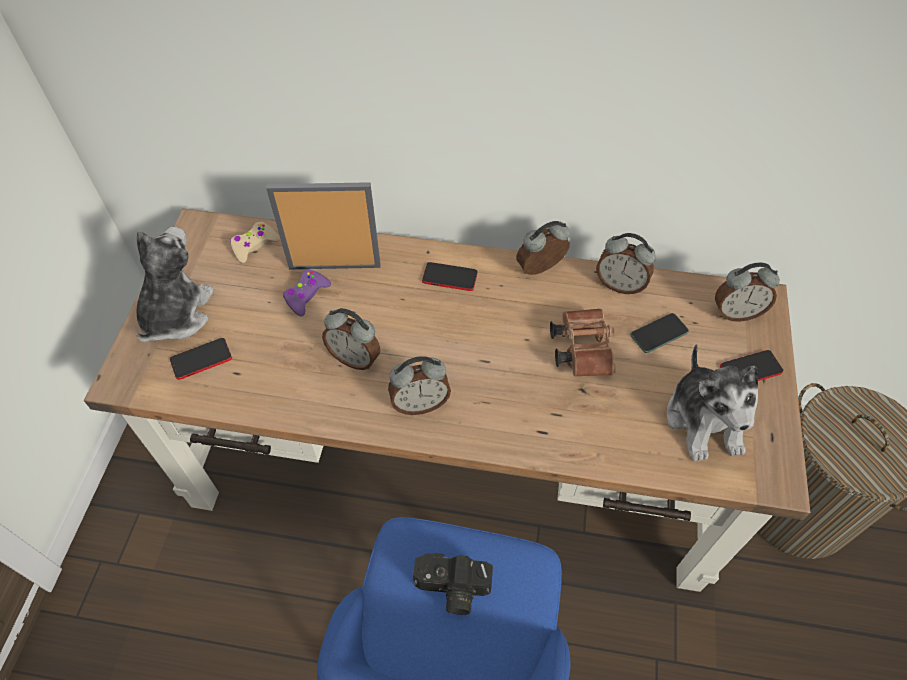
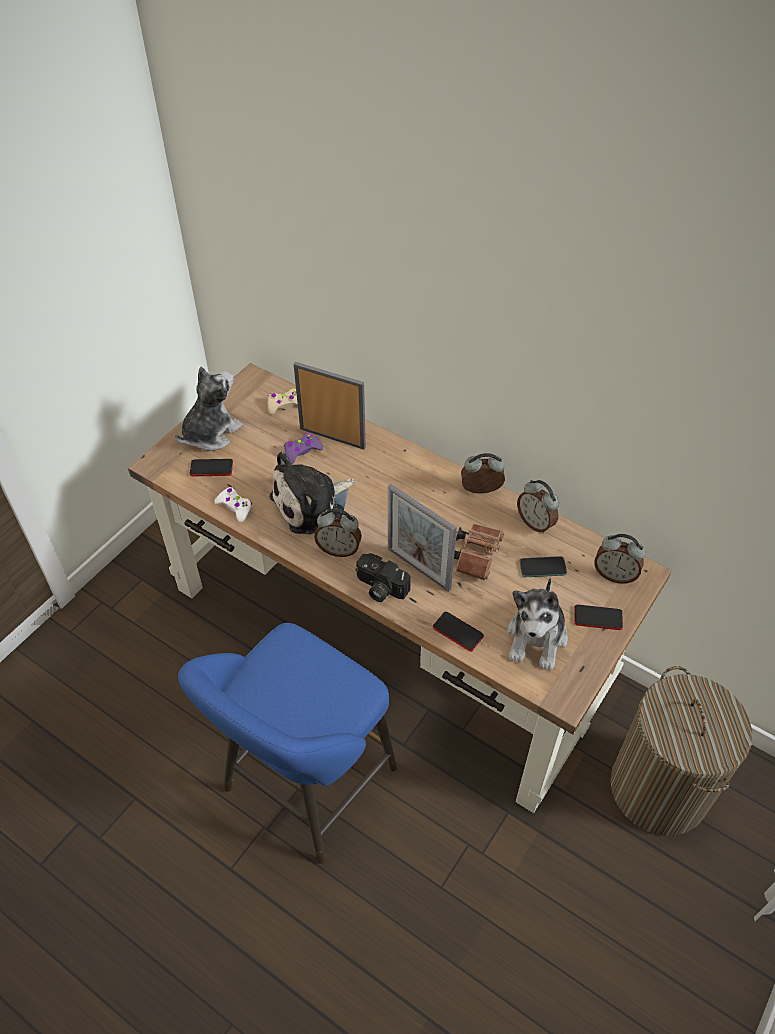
camera: 25 degrees right, 5 degrees down
(259, 399) = (235, 507): none -> white game controller
(355, 358) = (312, 504): alarm clock -> plush toy
(450, 277) = (410, 473): phone -> phone (458, 632)
(451, 590) = (300, 679): camera -> camera (379, 588)
(526, 390) = (418, 568): none -> picture frame

